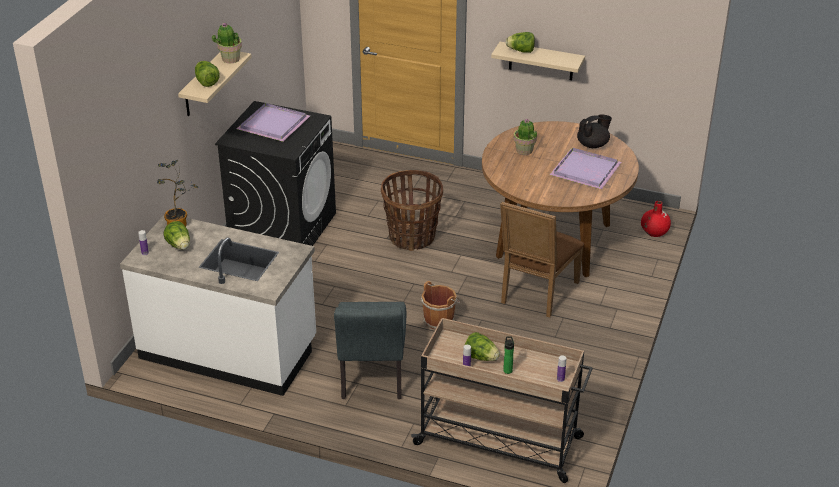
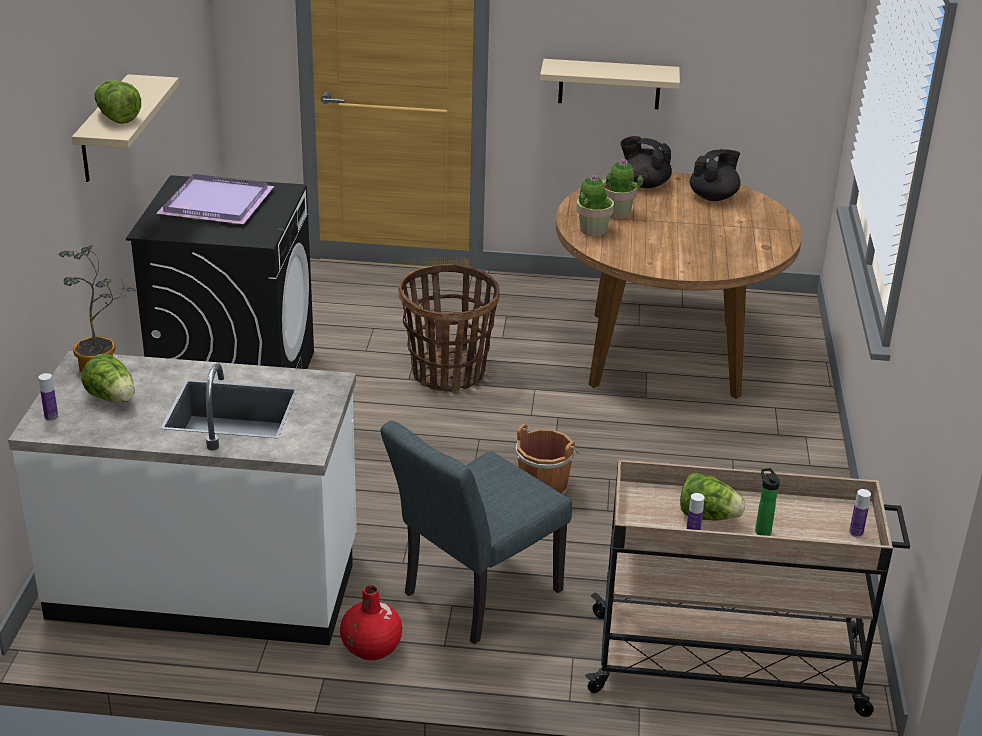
camera: 15 degrees left, 5 degrees down
(230, 59) = (145, 86): potted plant -> potted plant (592, 230)
(371, 380) = (473, 597): grey chair -> grey chair turned 60 degrees clockwise
(521, 51) = (583, 67): lettuce -> none
(535, 294) = (674, 431): brown chair -> none
(553, 130) = (644, 184): none -> black teapot
(584, 169) = (721, 229): purple tray -> none
(654, 232) = (802, 327): red vase -> red vase (372, 648)

